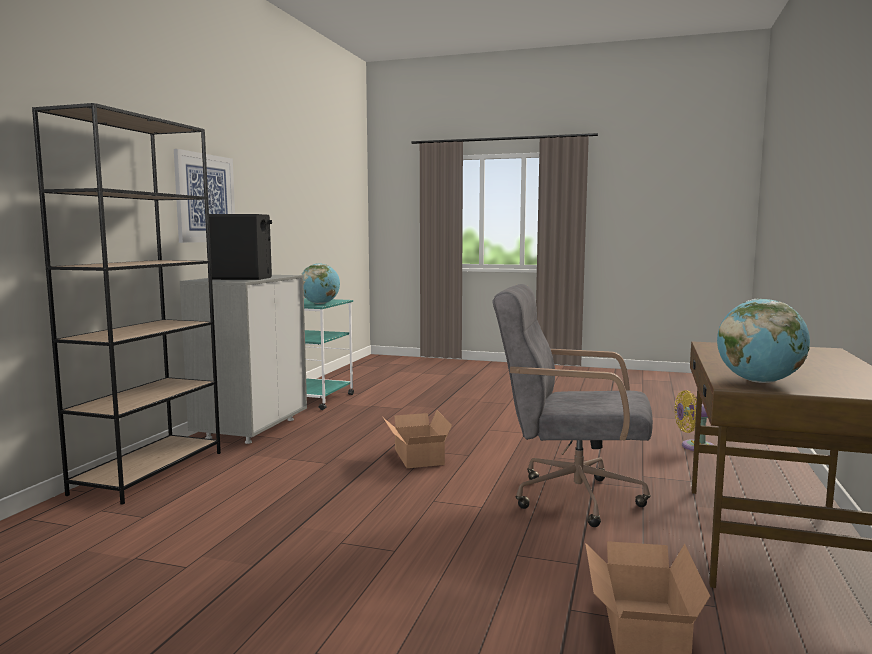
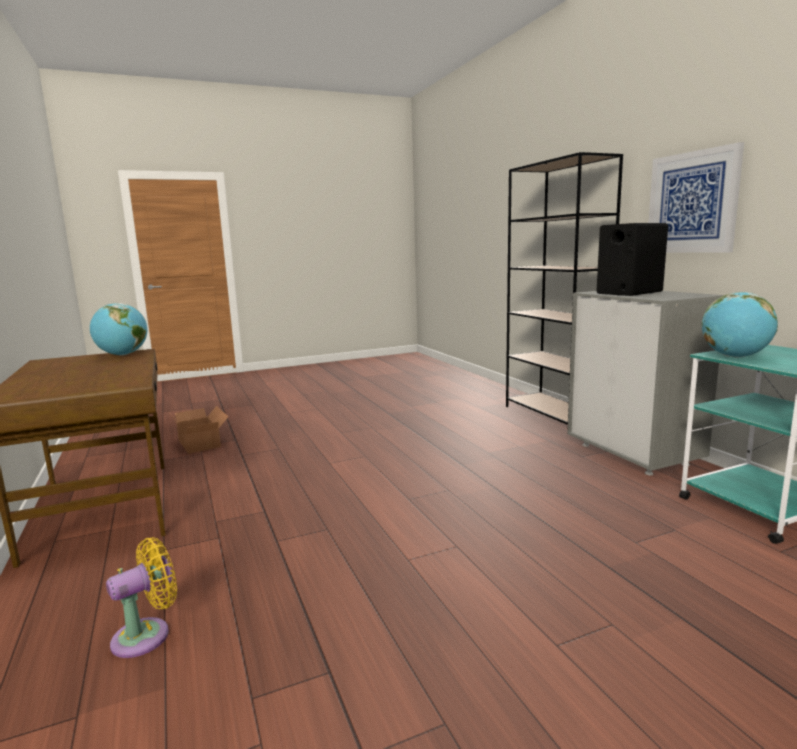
camera: 140 degrees right, 5 degrees up
(416, 457) = (443, 480): cardboard box -> none
(569, 498) = (274, 488): grey office chair -> none

